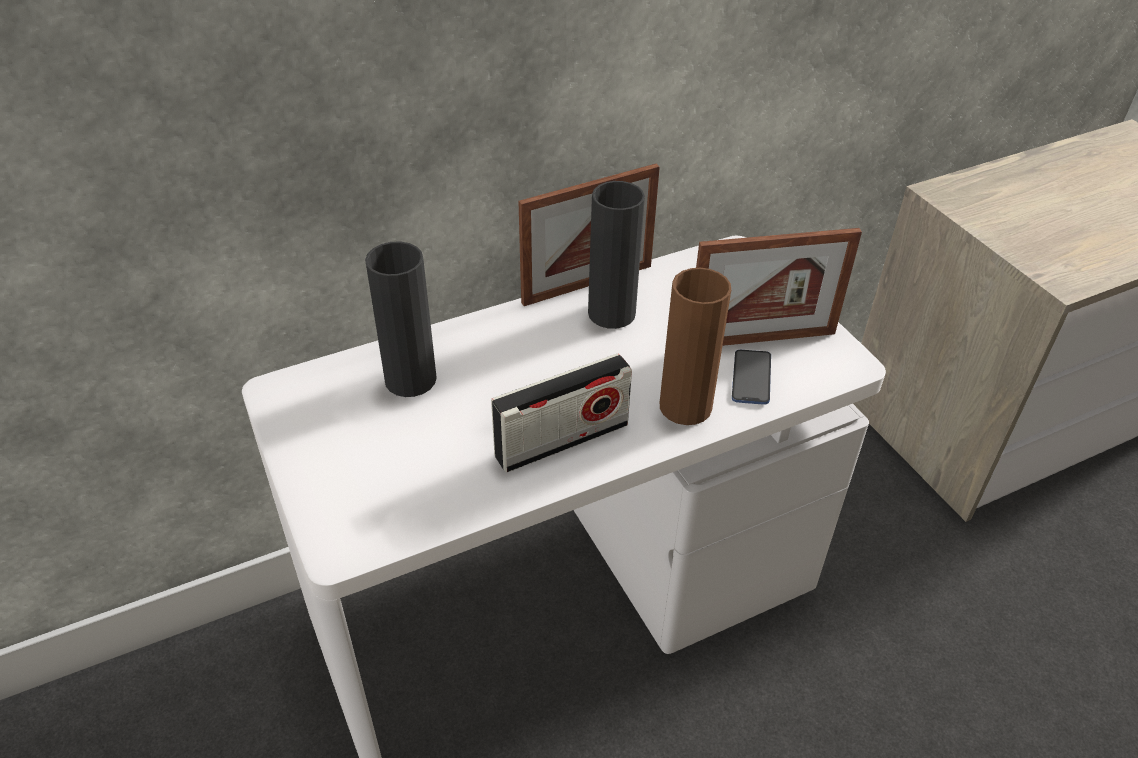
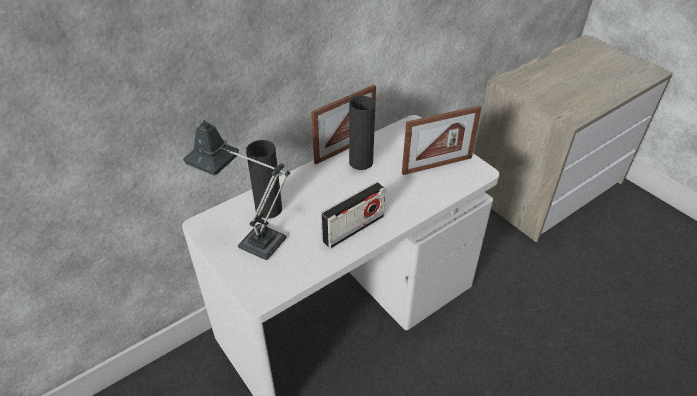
camera: 10 degrees left, 0 degrees up
(365, 433) = (253, 239): none -> table lamp
(685, 406) = (409, 203): brown vase -> none
(751, 378) = (437, 185): phone -> none

